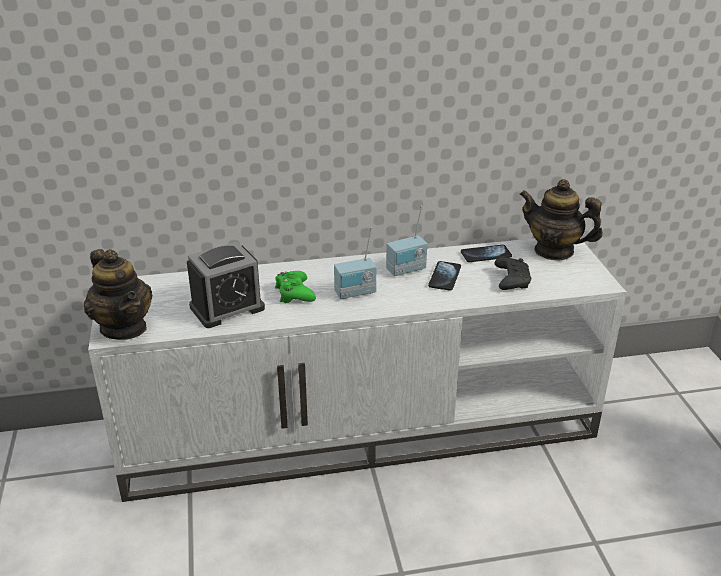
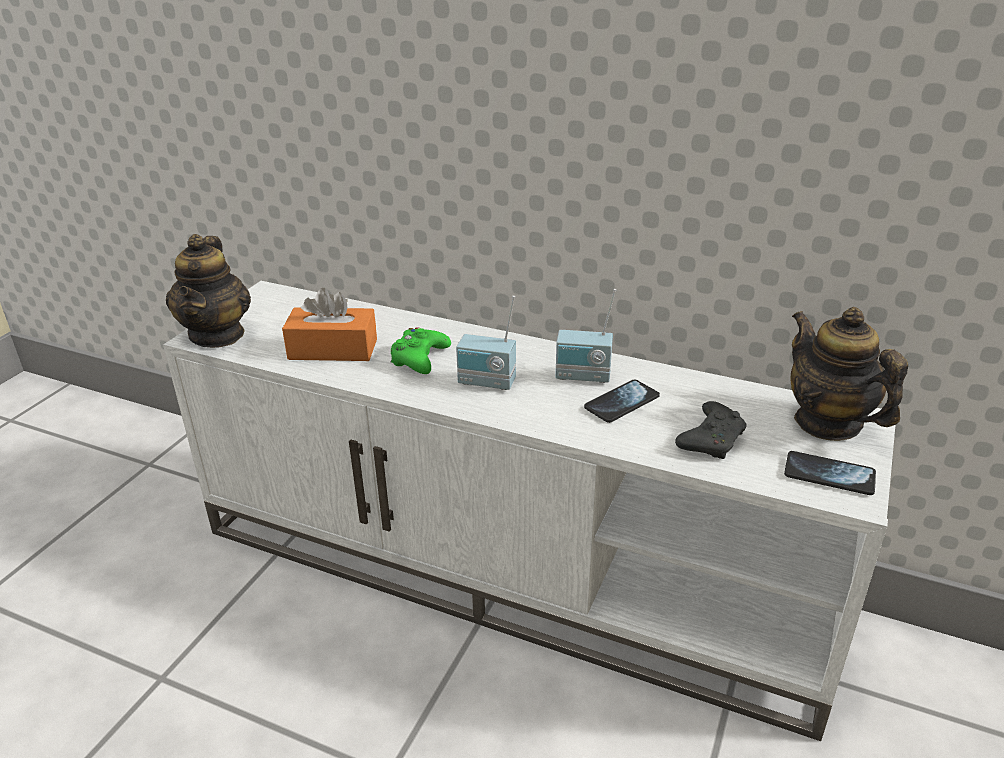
camera: 35 degrees right, 0 degrees up
(227, 308) = (333, 349): alarm clock -> orange tissue box
(486, 255) = (714, 394): phone -> phone (829, 475)

